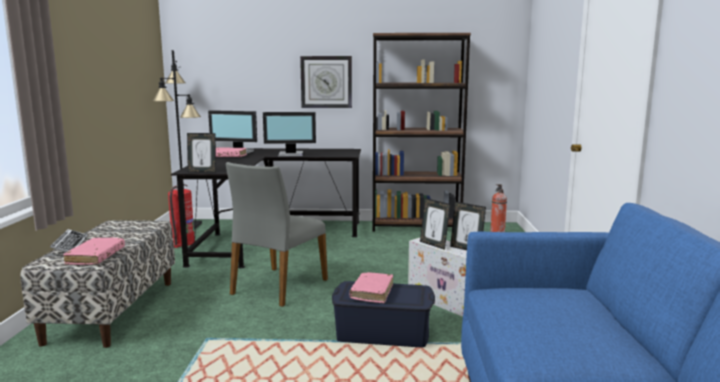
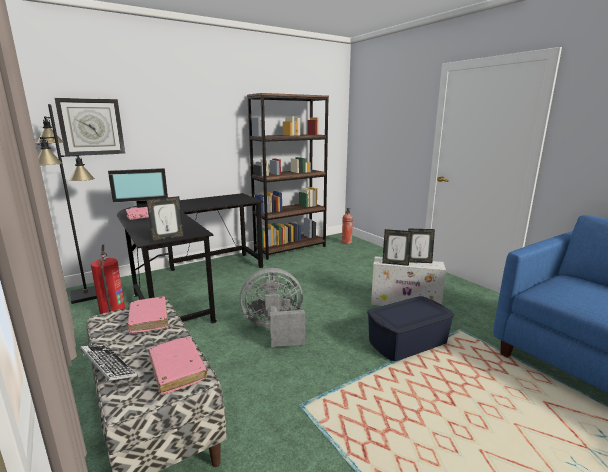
camera: 35 degrees left, 5 degrees up
(278, 286) = (275, 330): grey chair -> grey fan
(291, 154) = (201, 206): monitor -> none
(326, 82) = (209, 136): wall clock -> wall clock (91, 127)
(372, 292) = (403, 314): pink book -> pink book (149, 319)

